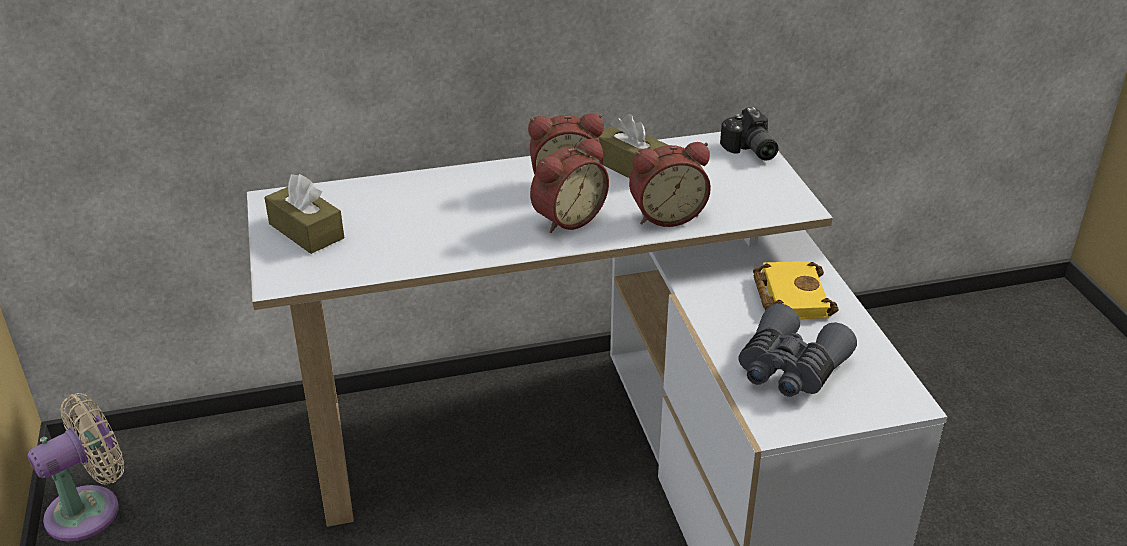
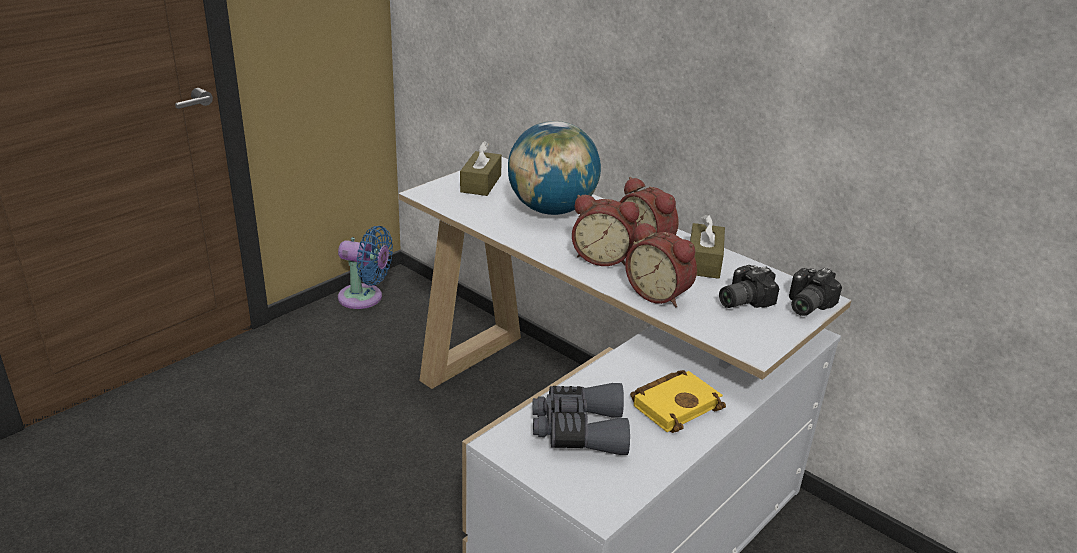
camera: 55 degrees right, 5 degrees down
(90, 510) = (365, 298): beige fan -> blue fan
(430, 208) = (551, 210): none -> globe
(715, 178) = (740, 300): none -> camera

